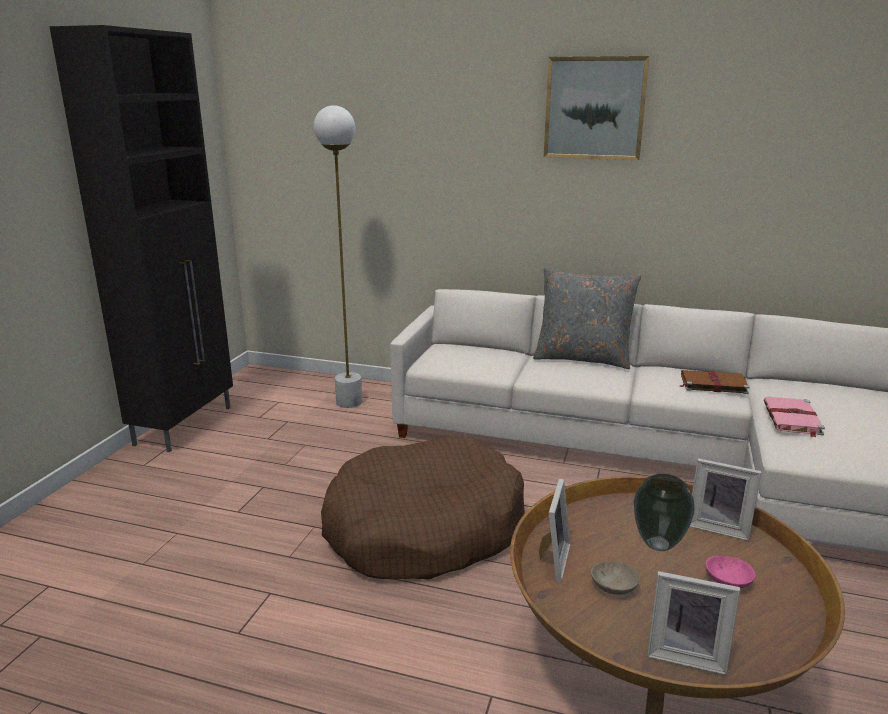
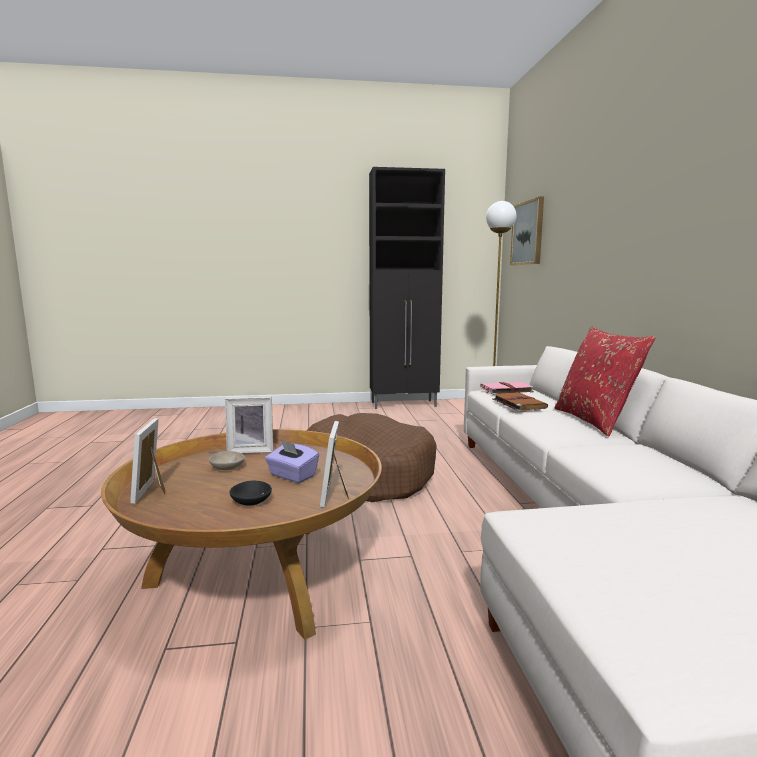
camera: 65 degrees right, 10 degrees down
(582, 358) = (595, 421): grey pillow -> red pillow
(594, 108) = (675, 164): picture -> picture (528, 233)
(658, 543) = (292, 476): vase -> purple tissue box
(712, 384) = (646, 468): brown book -> brown book (518, 403)
(727, 582) = (250, 501): pink bowl -> black bowl
(792, 419) = (625, 511): pink book -> pink book (505, 390)

